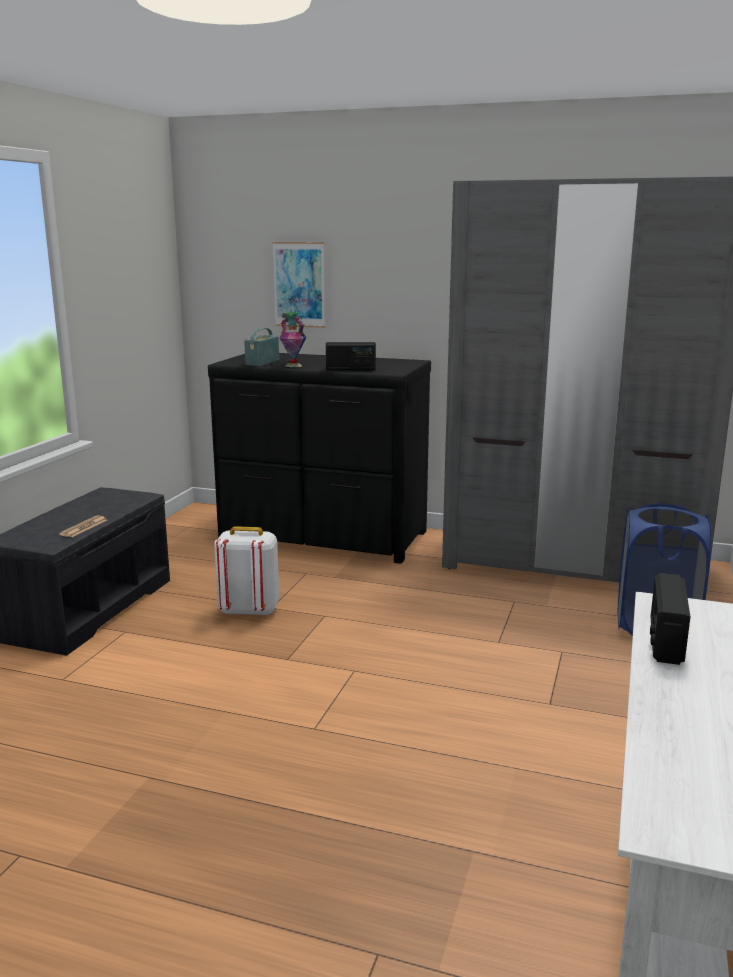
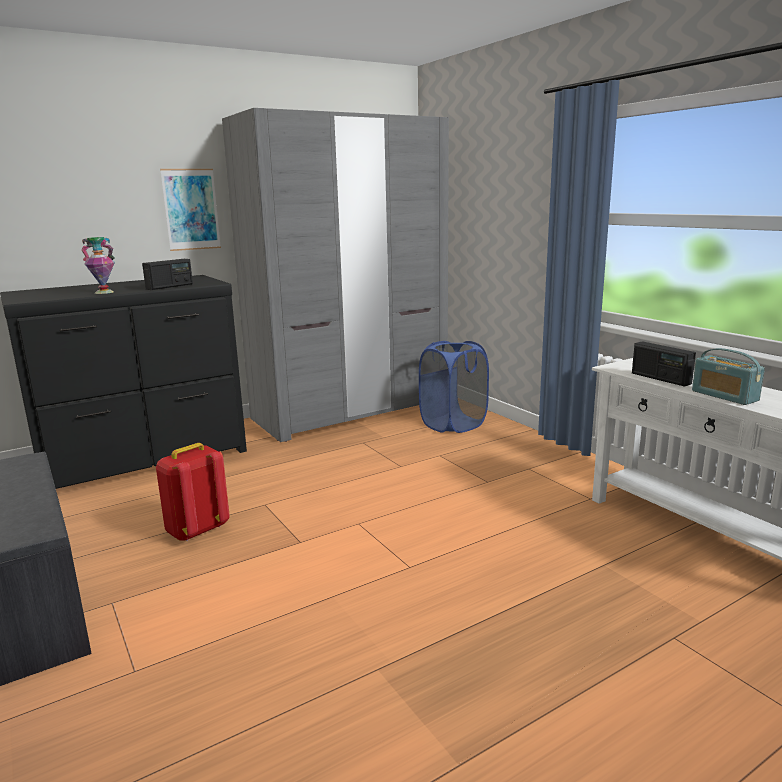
camera: 50 degrees left, 0 degrees up
(84, 527) = (37, 503): newspaper -> none
(248, 610) = (197, 530): white backpack -> red backpack
(262, 362) = (60, 295): radio -> radio (724, 396)
(299, 284) = (48, 214): picture -> picture (191, 209)

